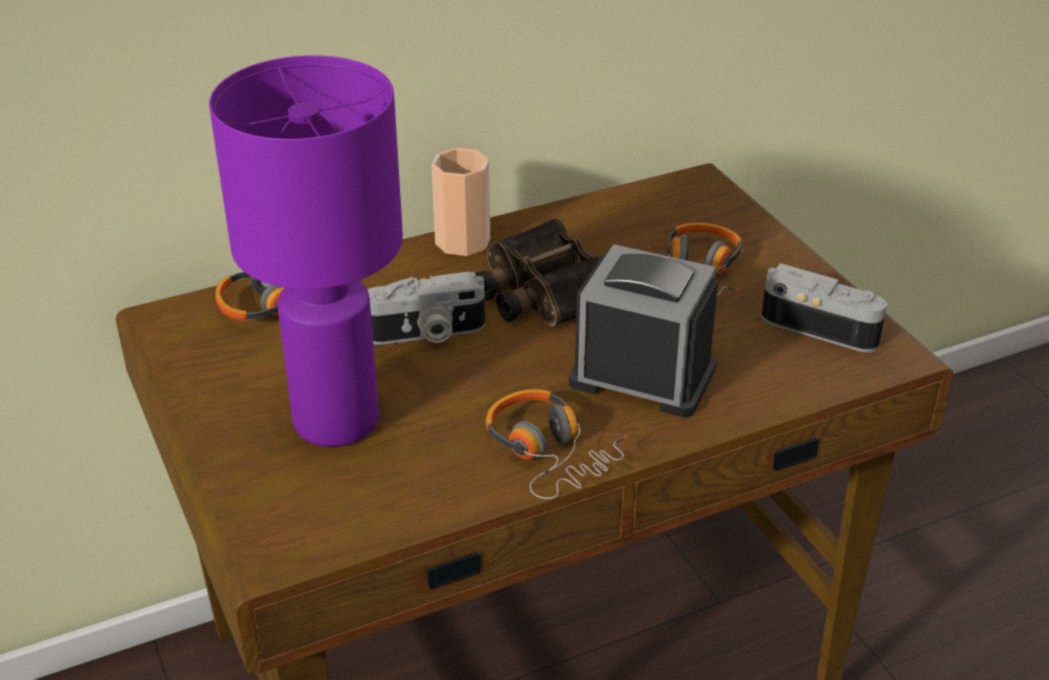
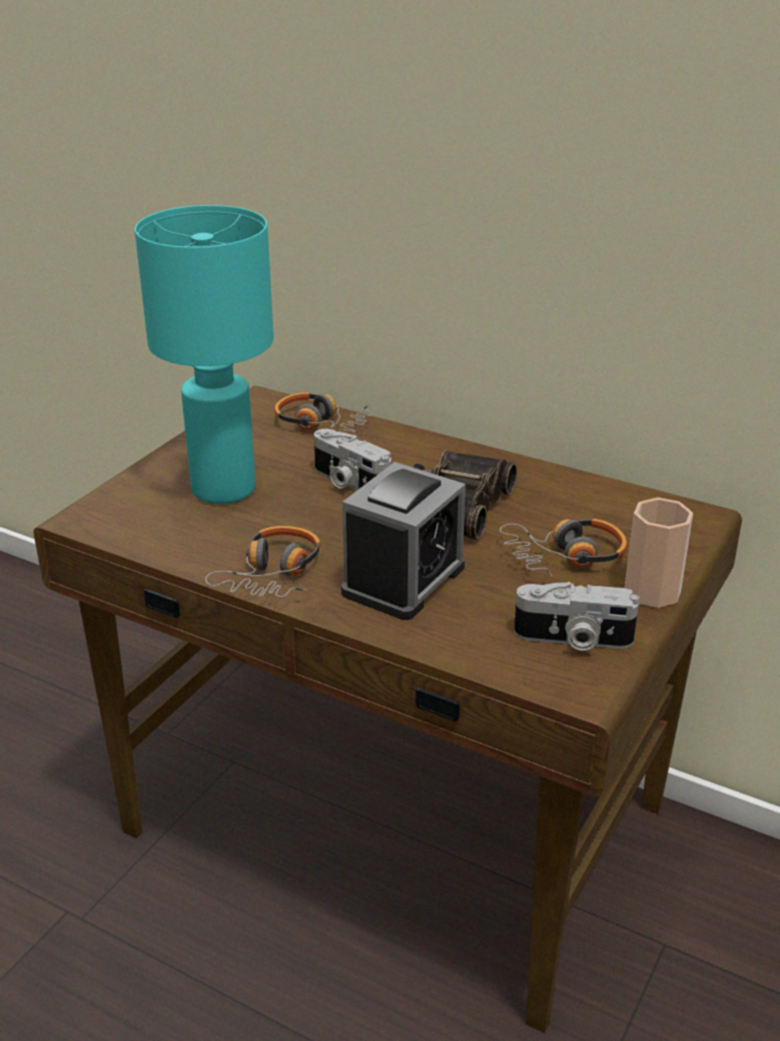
camera: 55 degrees right, 5 degrees down
(335, 422) = (221, 489): purple table lamp -> turquoise table lamp
(462, 241) = (471, 454): cup -> cup (652, 592)
(642, 375) = (404, 580): alarm clock -> alarm clock turned 45 degrees clockwise
(821, 326) = (573, 639): camera -> camera turned 105 degrees clockwise

